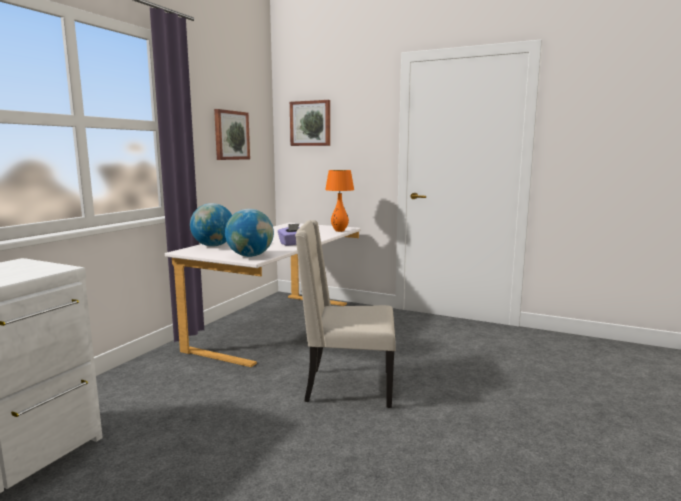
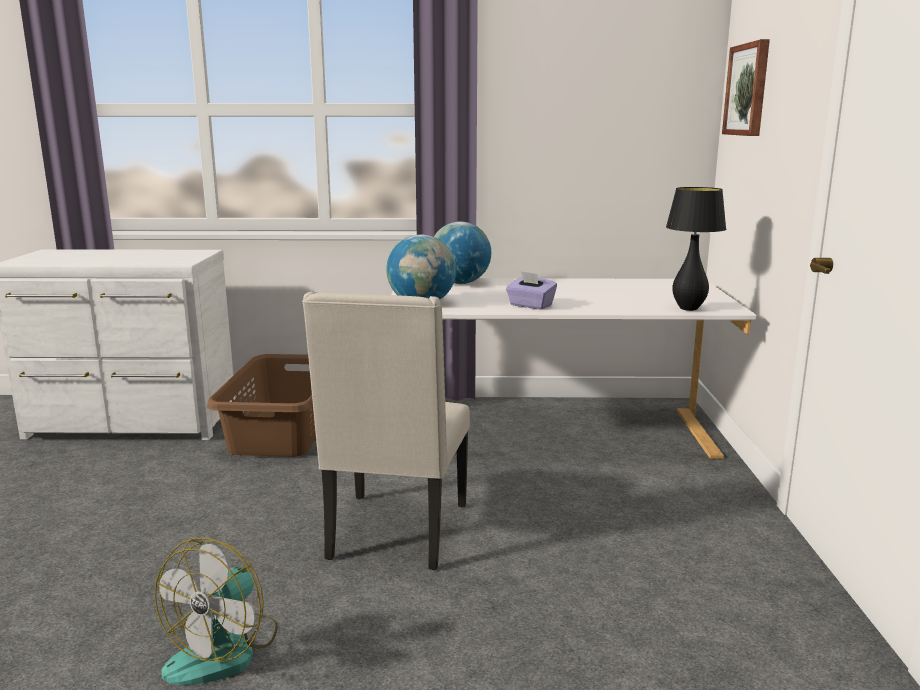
camera: 65 degrees right, 5 degrees up
(141, 401) = (284, 431): none -> brown laundry basket
(231, 135) = (591, 117): picture -> none
(339, 231) = (688, 309): orange table lamp -> black table lamp
(347, 387) = (396, 532): beige chair -> beige chair turned 150 degrees counterclockwise
(440, 460) = (224, 650): none -> fan

